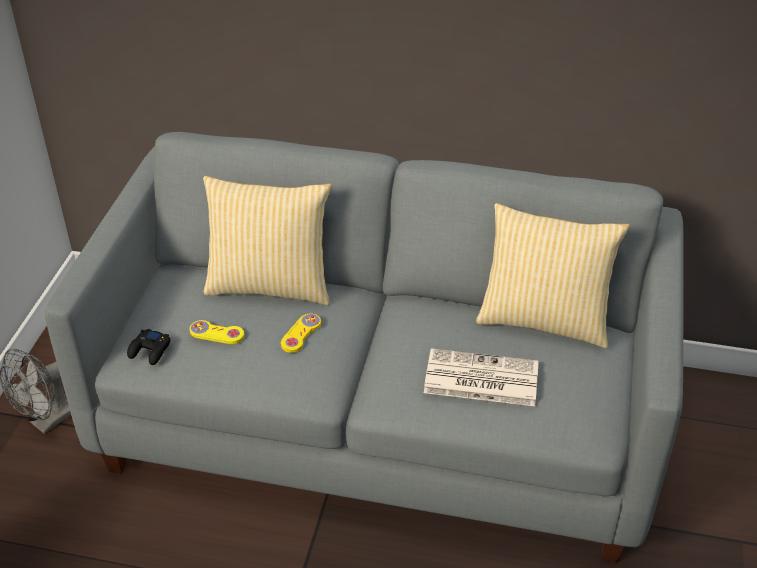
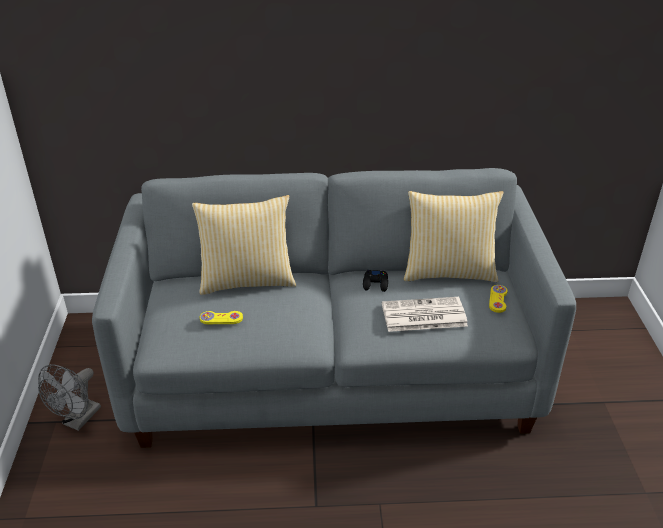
camera: 15 degrees left, 5 degrees down
(150, 351) = (173, 340): black game controller -> black game controller (375, 284)
(301, 334) = (284, 308): yellow game controller -> yellow game controller (498, 299)

